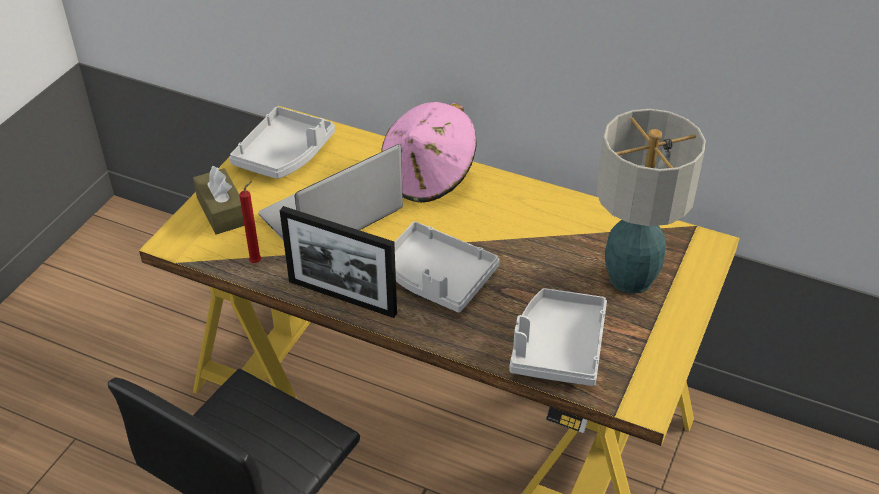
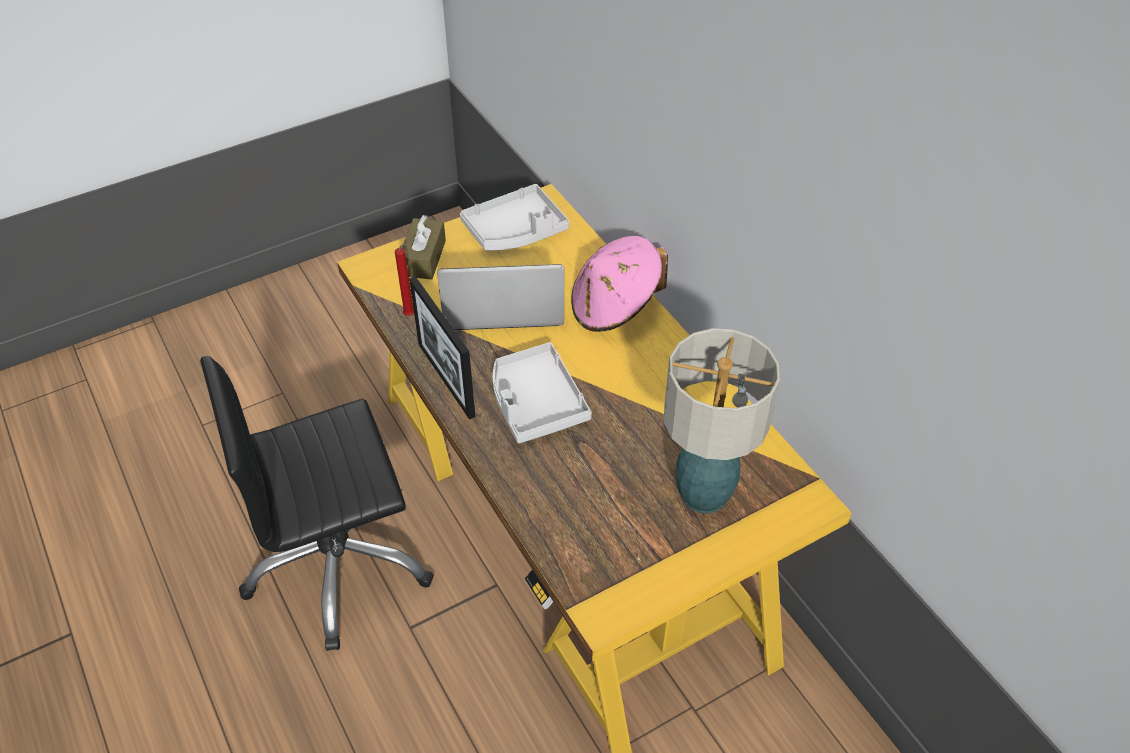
camera: 35 degrees right, 5 degrees up
(557, 347) = (577, 520): grey tray -> none

